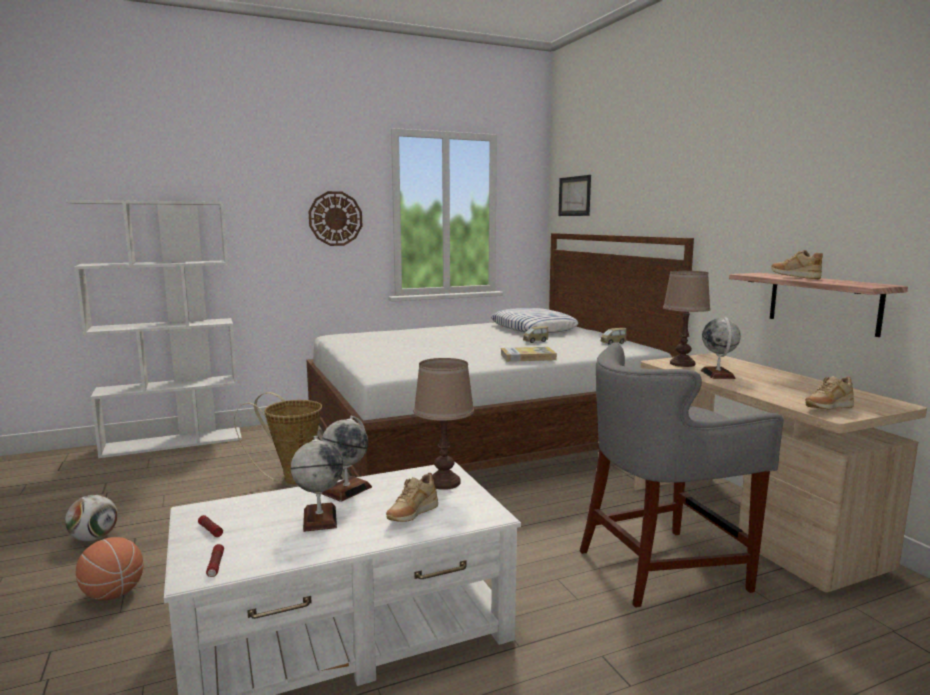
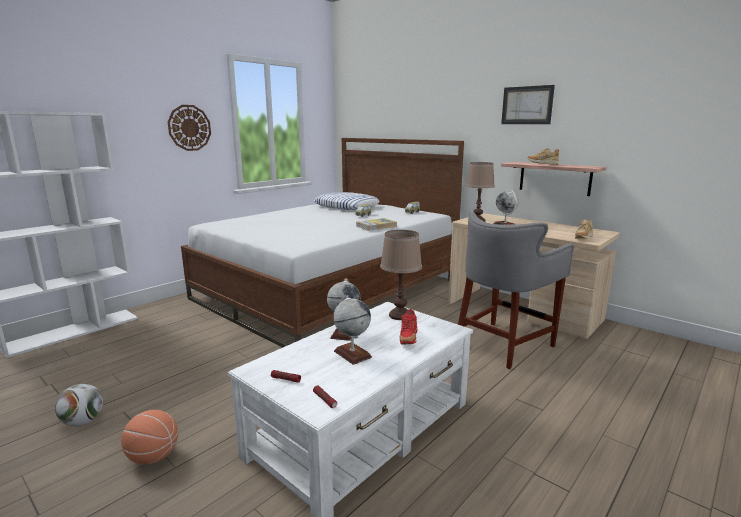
camera: 25 degrees left, 5 degrees up
(291, 479) = (214, 340): basket -> none
(411, 516) = (408, 339): beige shoe -> red shoe
(574, 196) = (360, 111): picture -> picture (527, 105)

